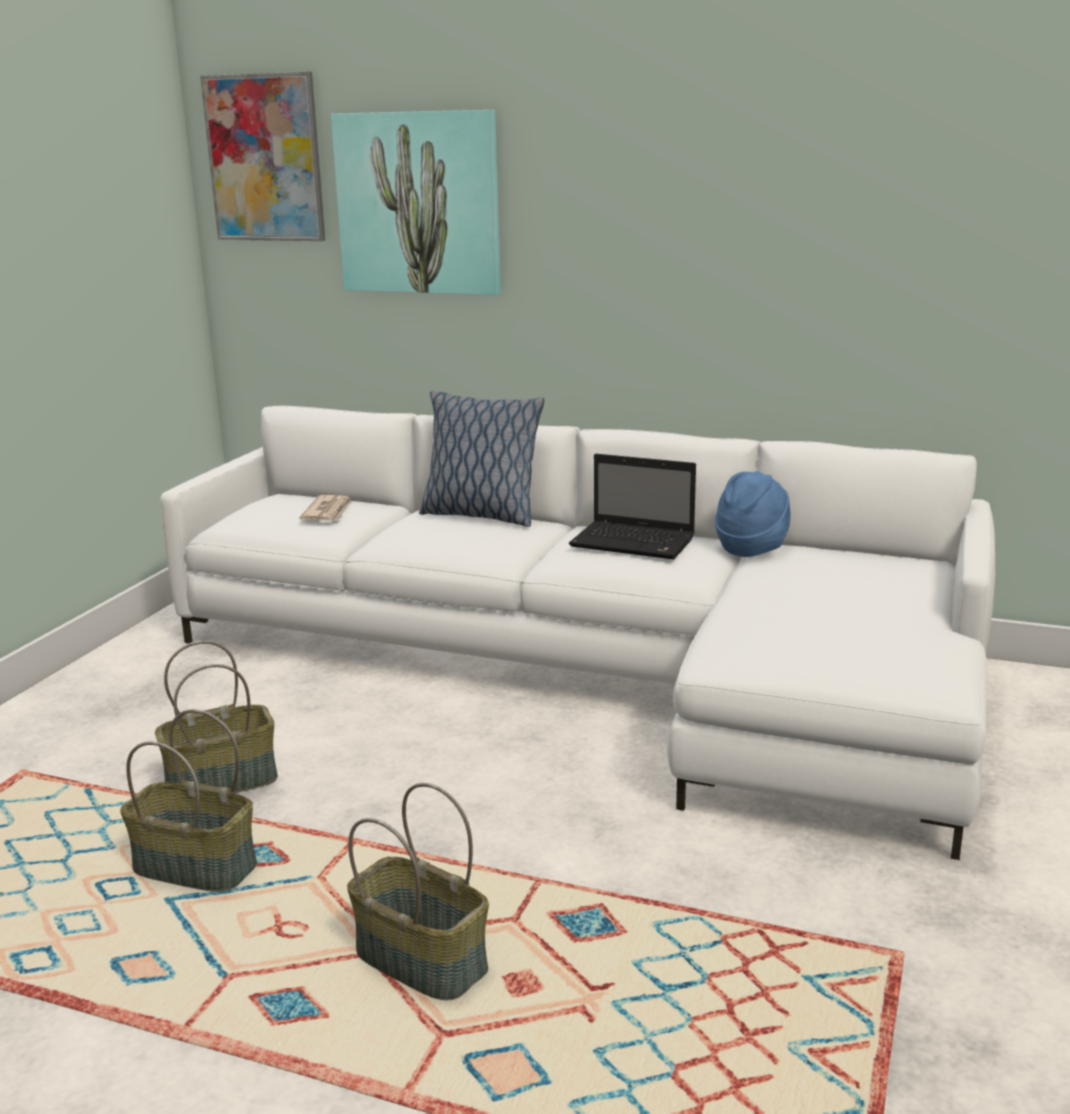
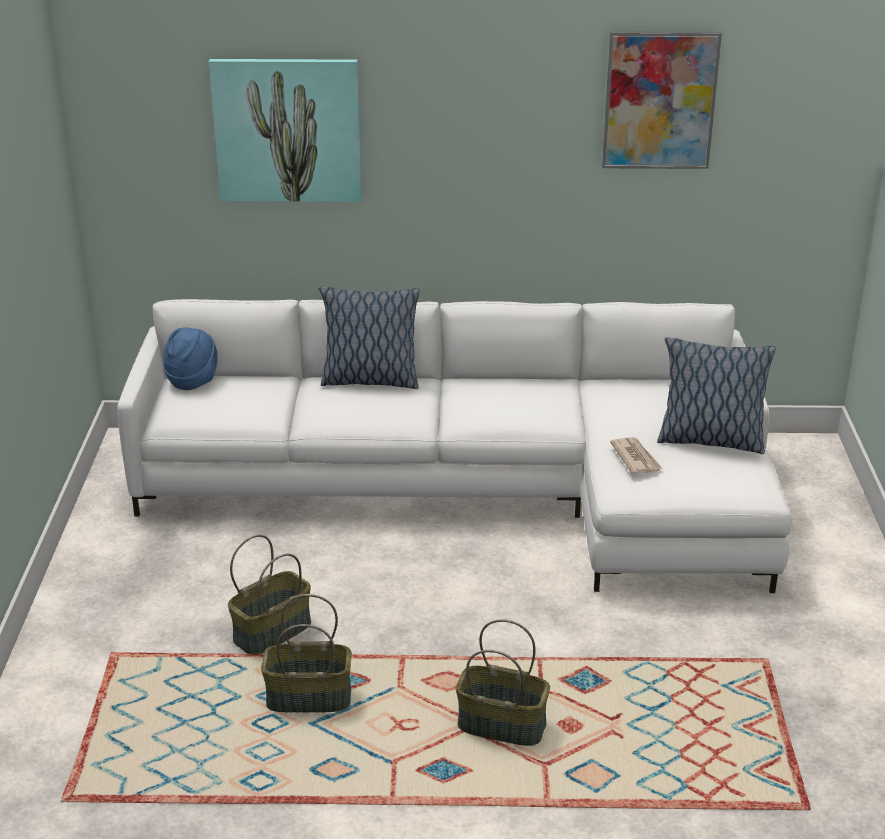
camera: 20 degrees left, 10 degrees up
(265, 158) = (139, 93): picture -> picture (659, 100)
(328, 512) = (247, 395): newspaper -> newspaper (635, 458)
(635, 543) = (508, 396): laptop -> none
(752, 547) = (588, 387): blue hat -> blue hat (192, 380)
(889, 617) = (709, 441): none -> pillow

